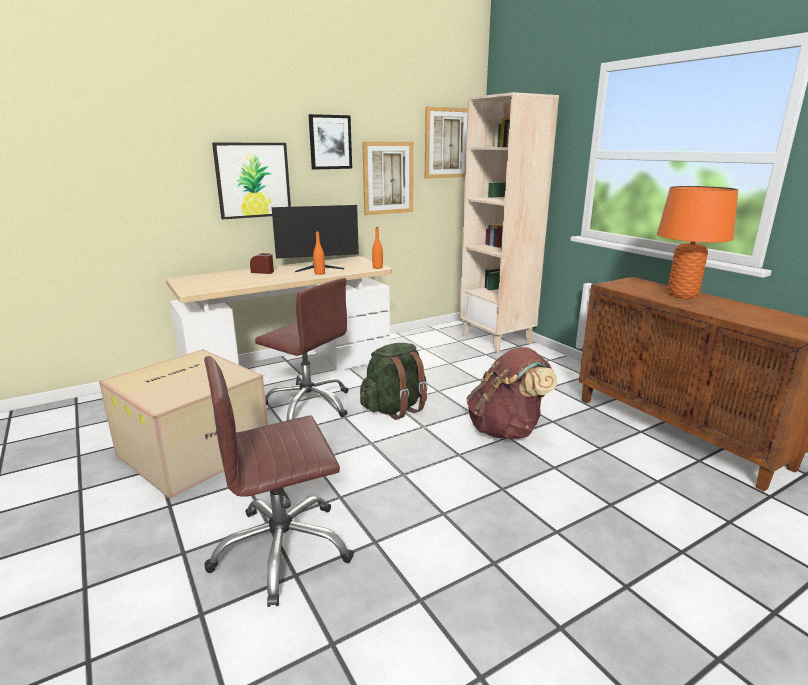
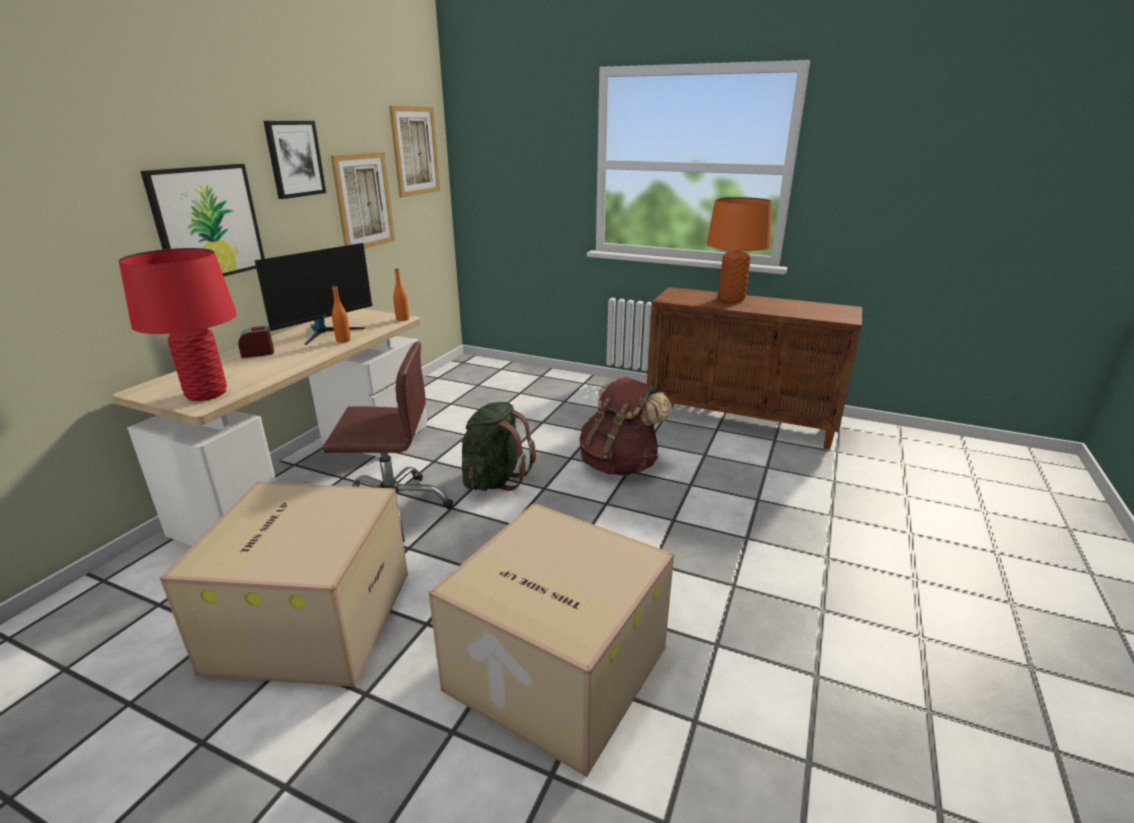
camera: 35 degrees left, 5 degrees up
(203, 286) = (207, 394): none -> red table lamp
(282, 549) = (553, 669): brown office chair -> cardboard box
(497, 339) = (513, 374): beige bookcase -> none

